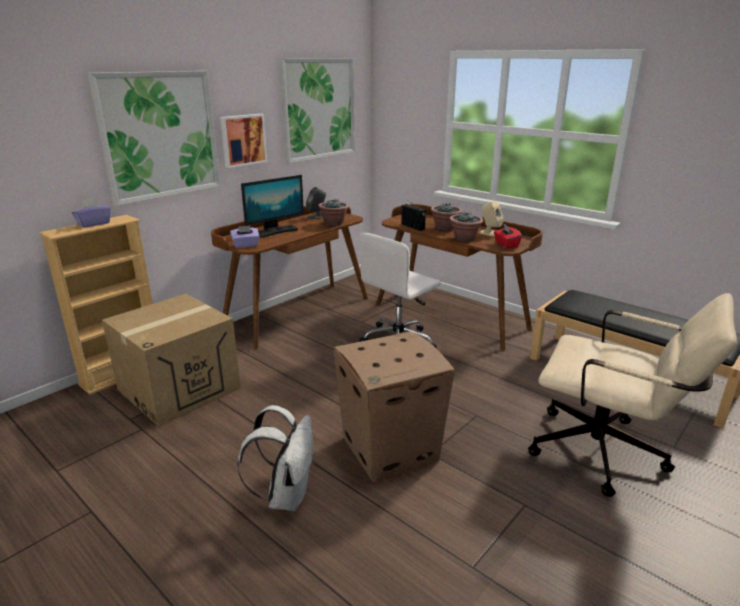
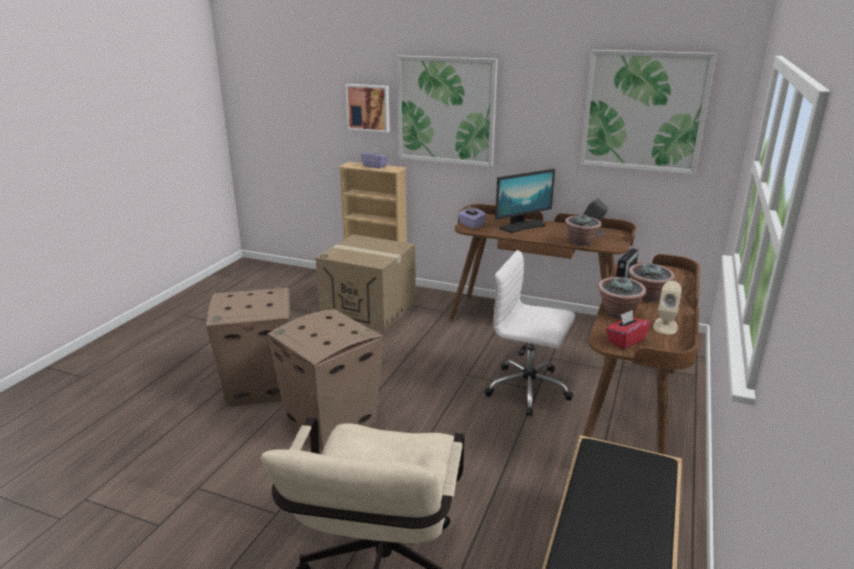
camera: 70 degrees right, 0 degrees up
(243, 140) = (529, 129): picture -> picture (368, 107)
(275, 231) = (522, 226): monitor -> monitor turned 60 degrees counterclockwise
(286, 495) = (261, 386): white backpack -> cardboard box

